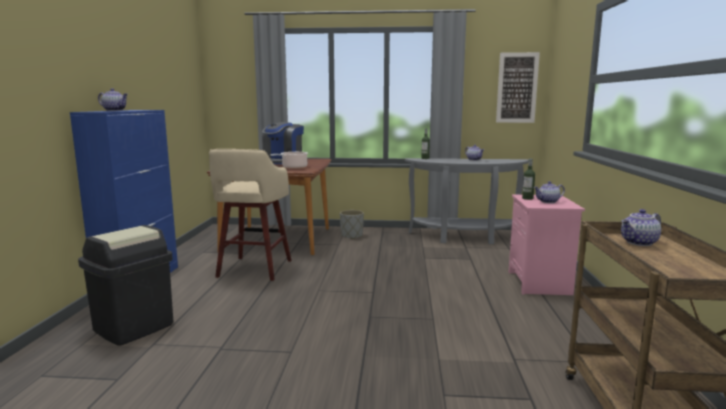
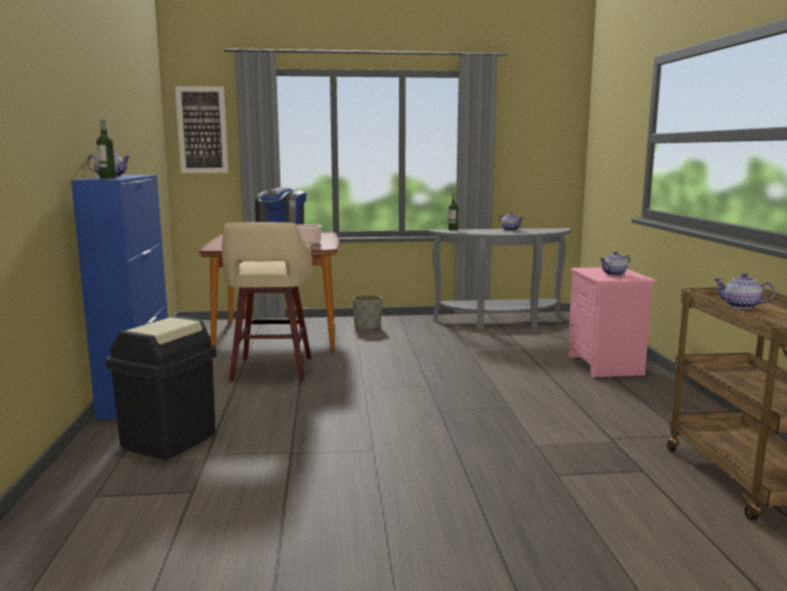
camera: 10 degrees left, 0 degrees up
(517, 88) = (554, 145): picture -> picture (202, 130)
(527, 198) = (590, 271): bottle -> bottle (108, 178)
(639, 243) = (740, 306): teapot -> teapot turned 75 degrees clockwise

